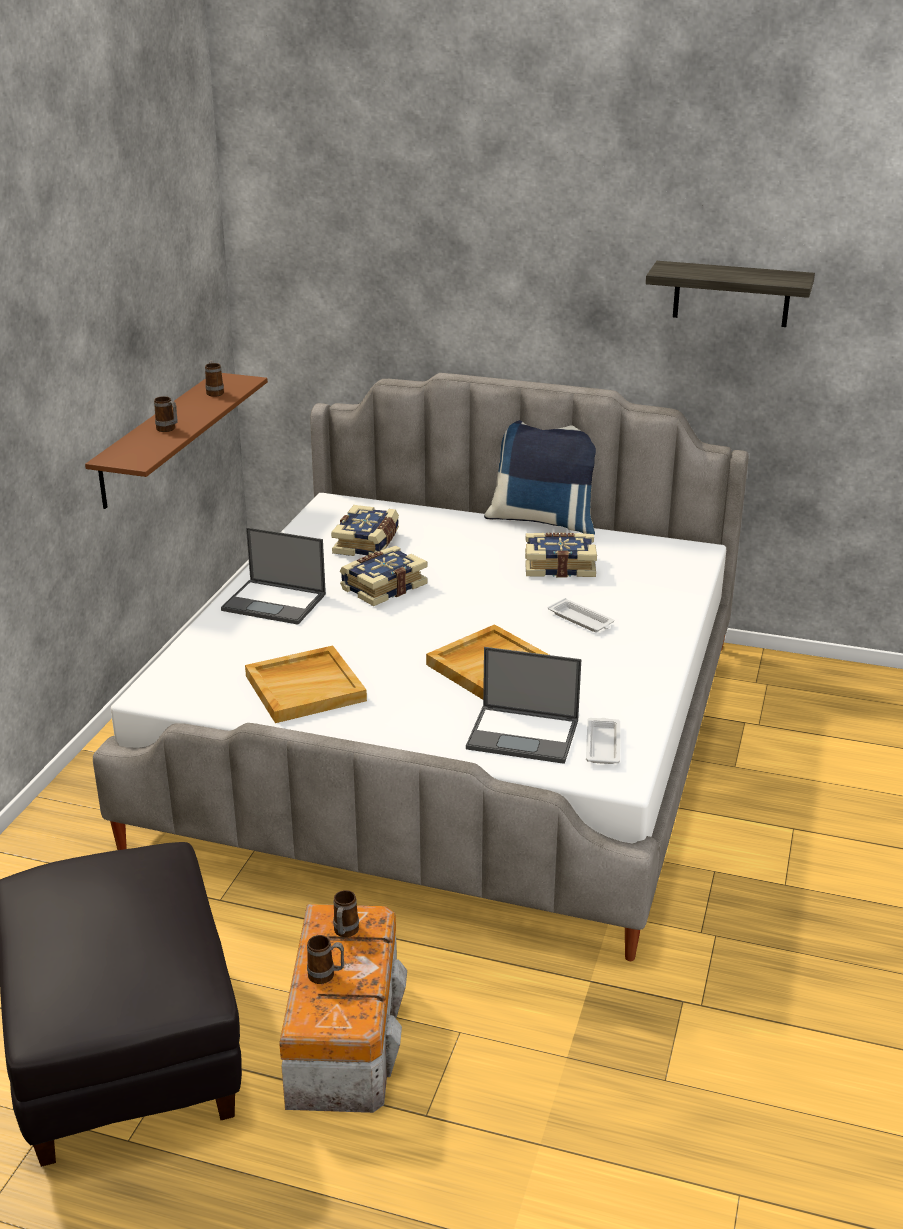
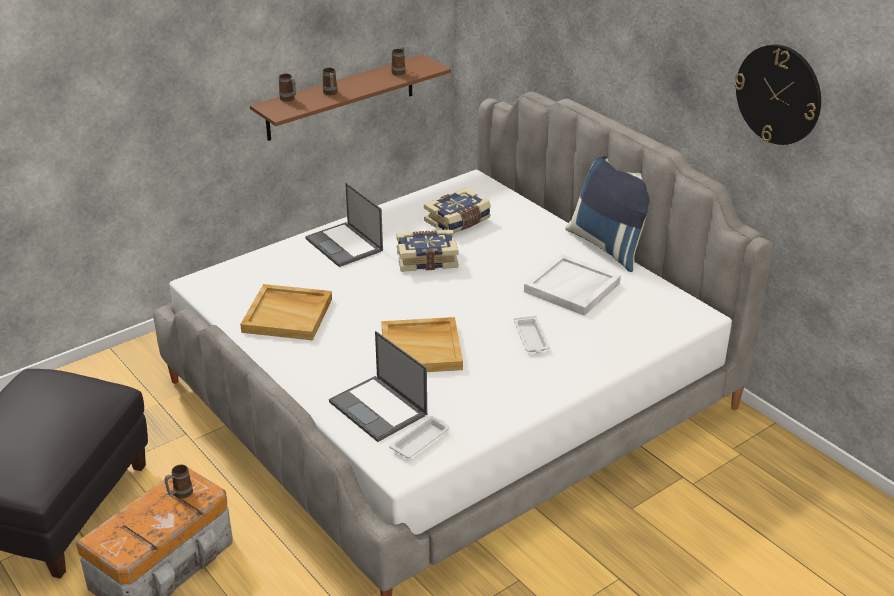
camera: 35 degrees right, 5 degrees up
(326, 976) = (139, 516): mug -> mug (289, 99)
(559, 566) = (572, 288): book -> white tray
(731, 294) = (778, 94): shelf -> wall clock

